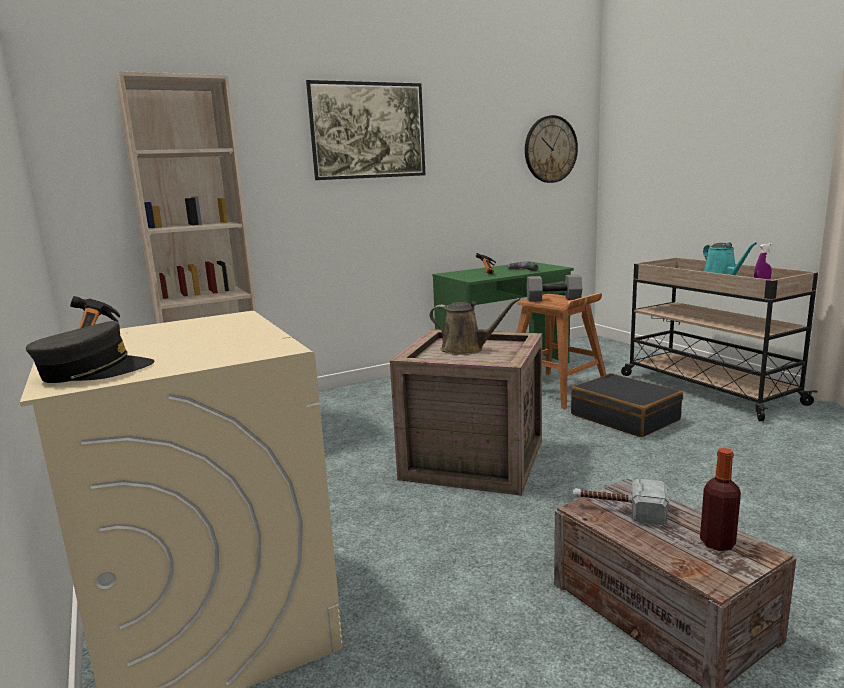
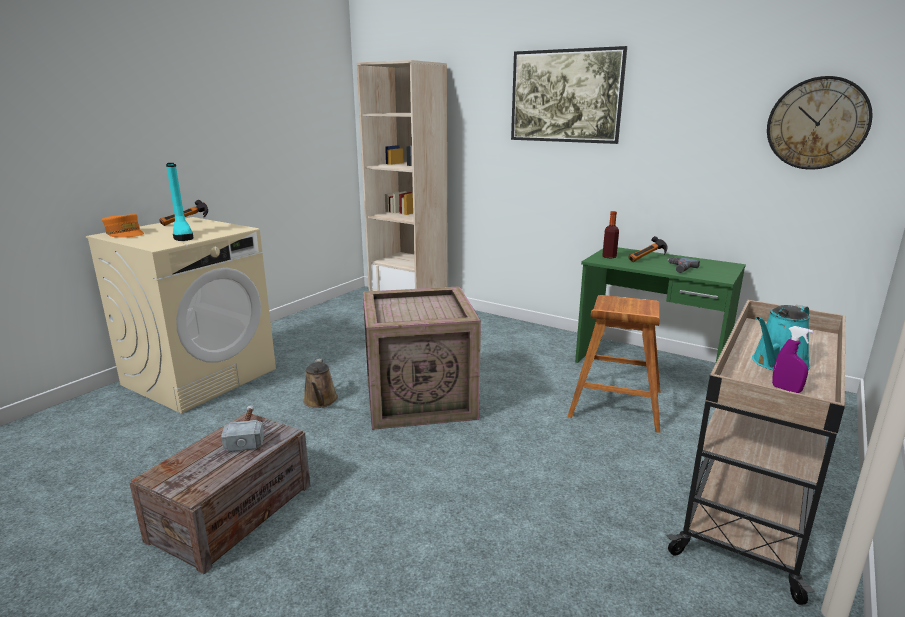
camera: 60 degrees right, 5 degrees up
(94, 372) = (125, 233): grey cap -> orange cap
(219, 339) = (182, 236): none -> turquoise boot
(466, 349) = (422, 307): brown watering can -> brown watering can (320, 401)
(554, 299) = (630, 306): grey dumbbell -> none
(625, 417) = (580, 453): black suitcase -> none
(717, 543) = (204, 474): bottle -> bottle (609, 256)

